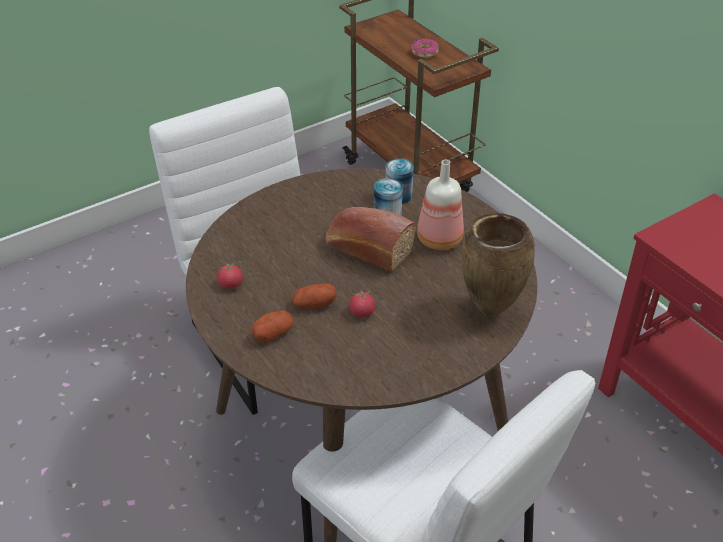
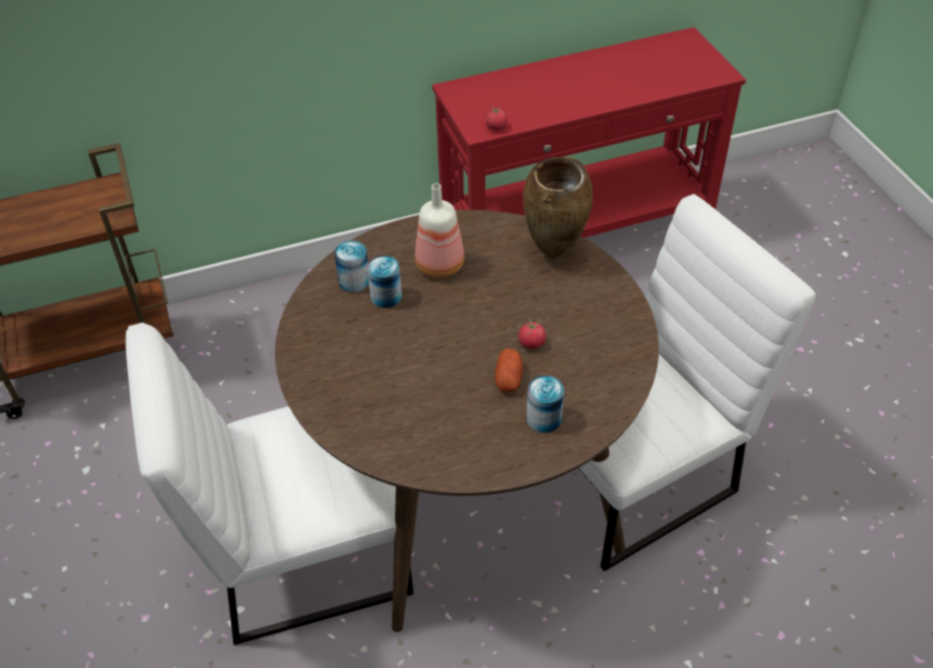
camera: 75 degrees left, 5 degrees up
(231, 284) = (454, 447): tomato -> tomato (496, 127)
(273, 333) = (544, 419): potato -> can
(366, 249) = (434, 322): bread -> none
(424, 53) = (47, 215): donut -> none

